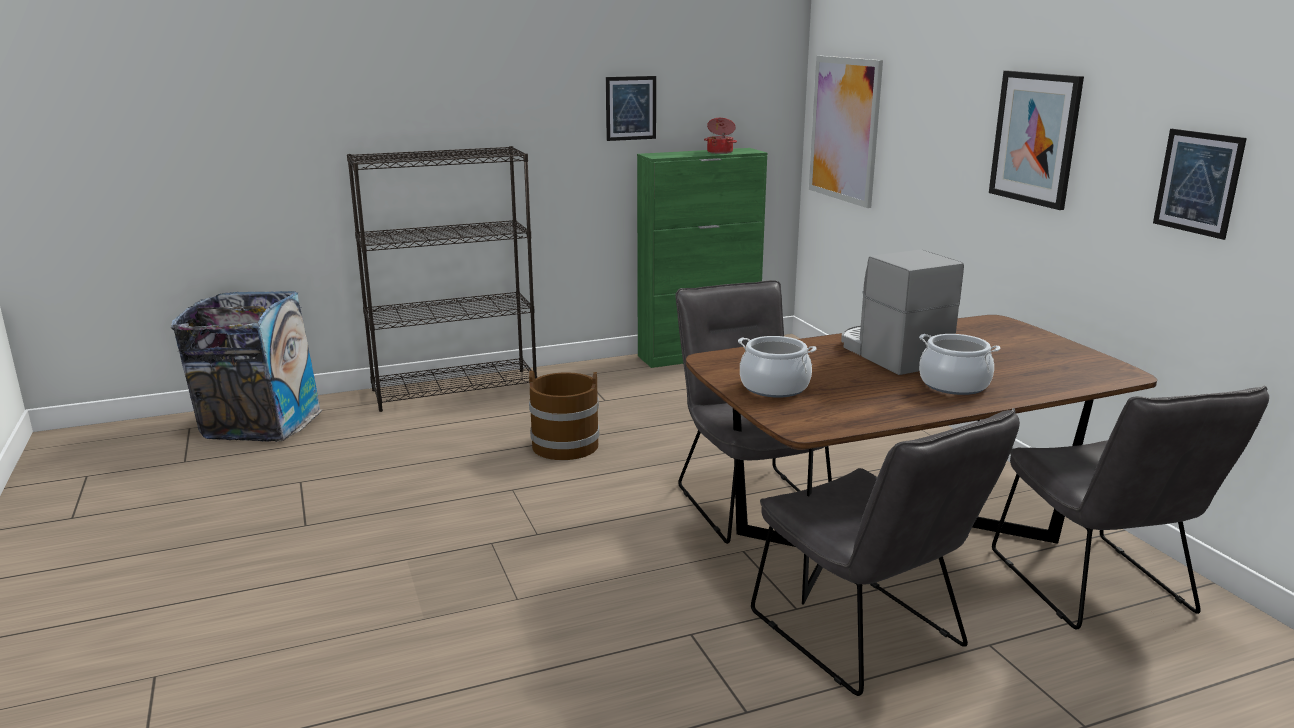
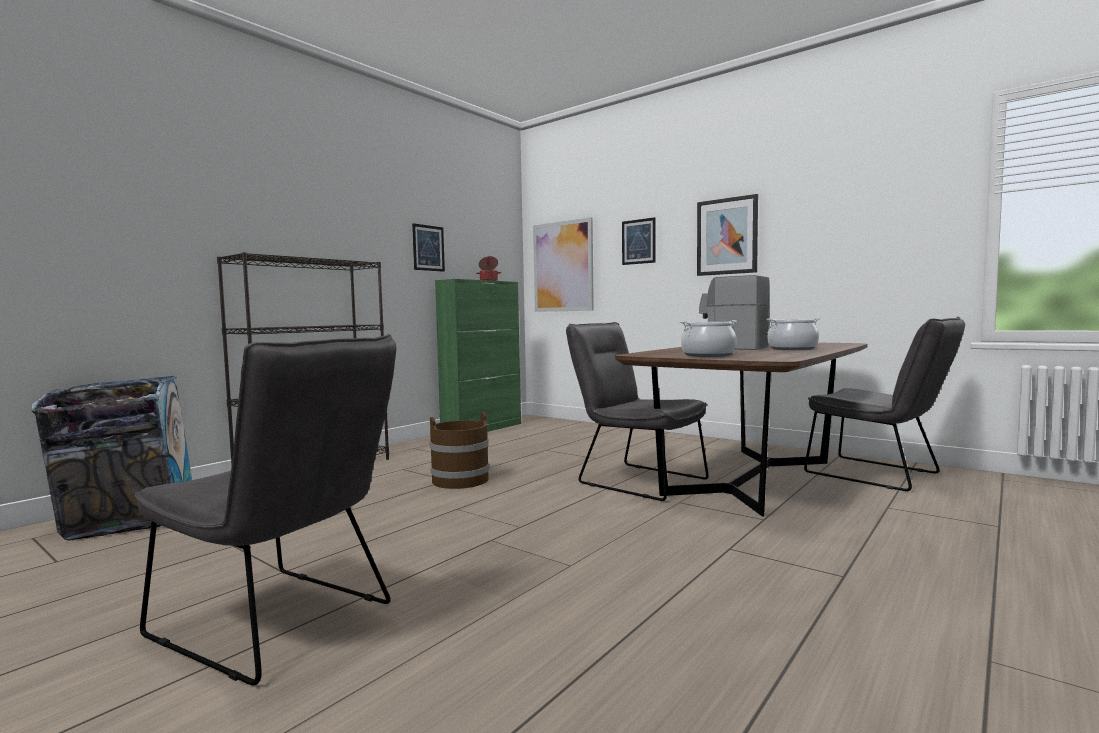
camera: 30 degrees left, 15 degrees down
(866, 637) = (826, 521): grey chair -> grey chair (282, 624)
(1198, 182) = (852, 234): picture -> picture (638, 241)

